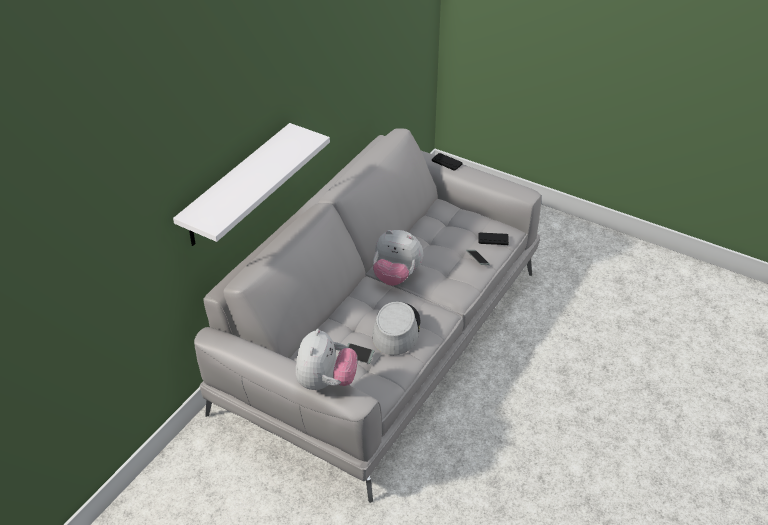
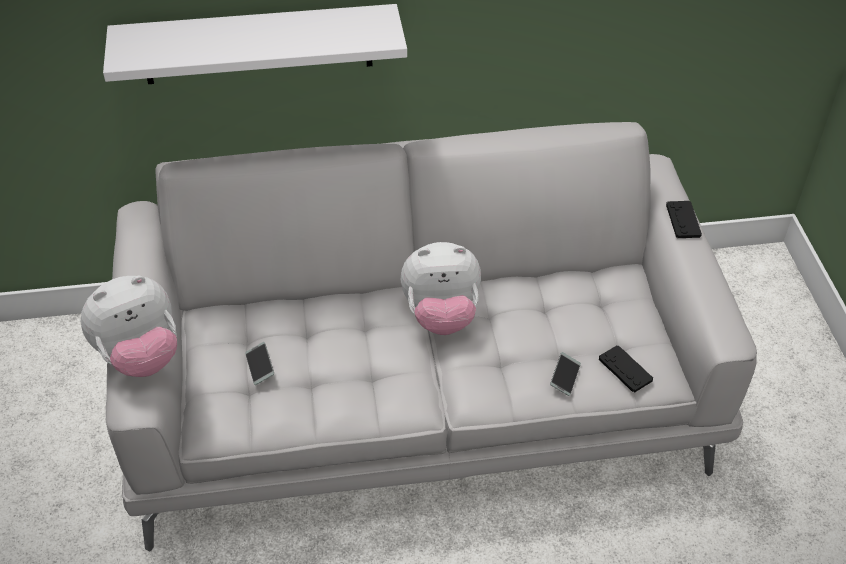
camera: 50 degrees right, 5 degrees up
(396, 276) = (441, 315): plush toy -> plush toy turned 75 degrees counterclockwise
(396, 330) = (340, 374): grey hat -> none

